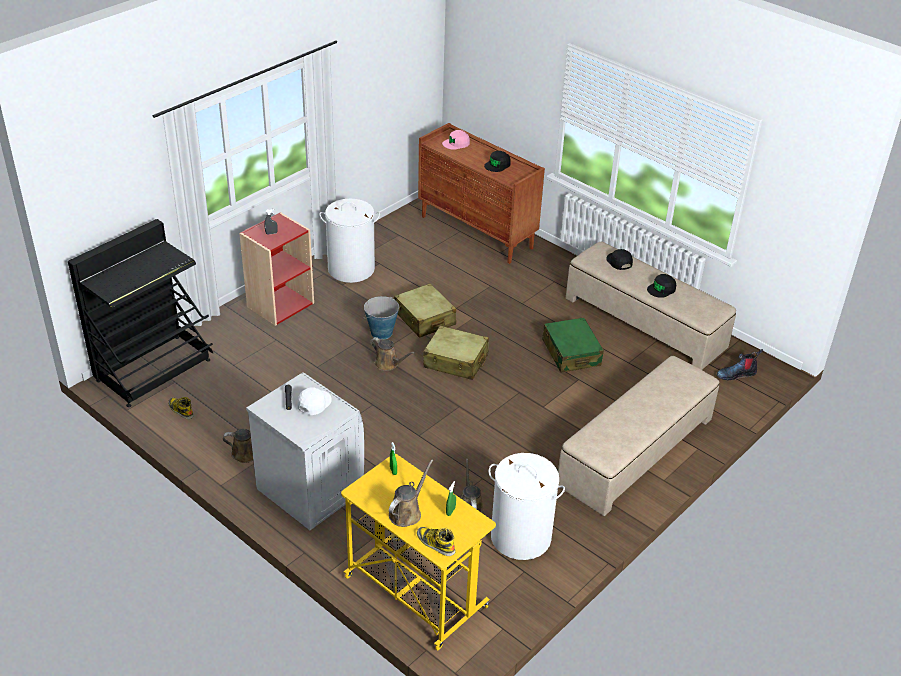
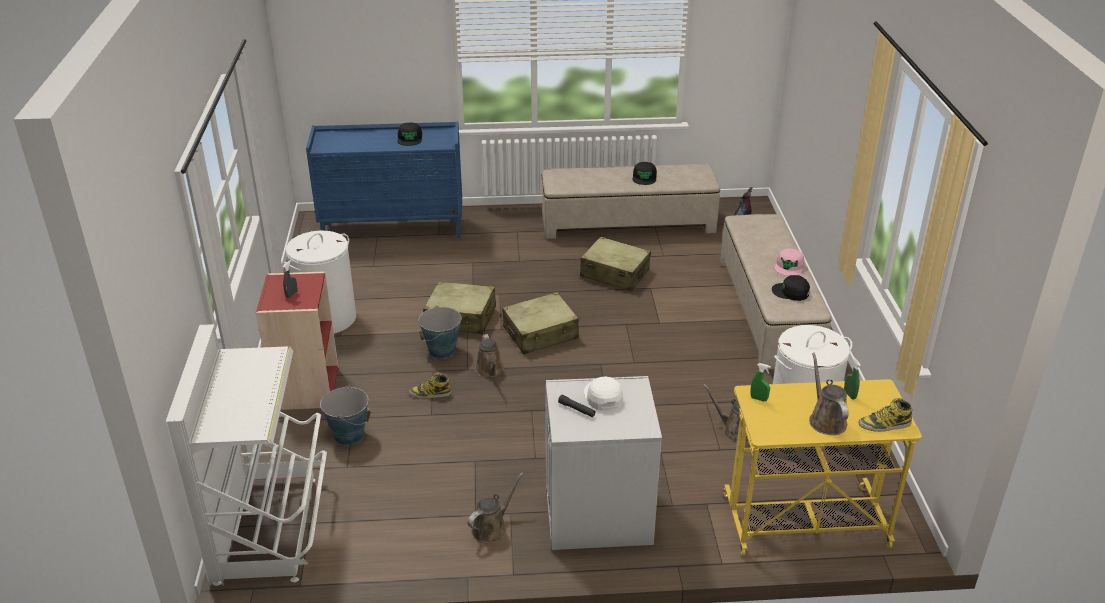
camera: 45 degrees left, 5 degrees down
(156, 372) = (272, 528): black shoe rack -> white shoe rack
(180, 410) = (360, 542): boot -> boot (430, 393)
(260, 348) = (349, 435): none -> bucket
(388, 364) = (490, 371): brown watering can -> brown watering can turned 90 degrees clockwise
(456, 143) = (343, 139): pink cap -> pink cap (789, 266)
(477, 232) = (394, 230): brown cabinet -> blue cabinet
(571, 353) = (614, 273): green suitcase -> beige suitcase
(619, 261) = (583, 175): black cap -> black cap (791, 292)

